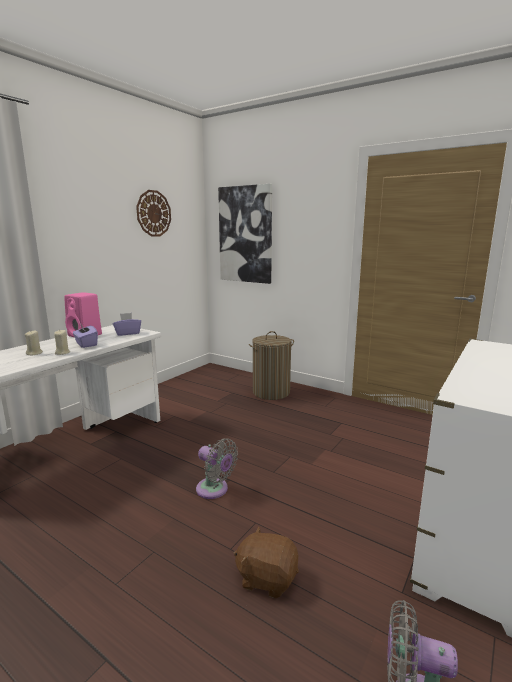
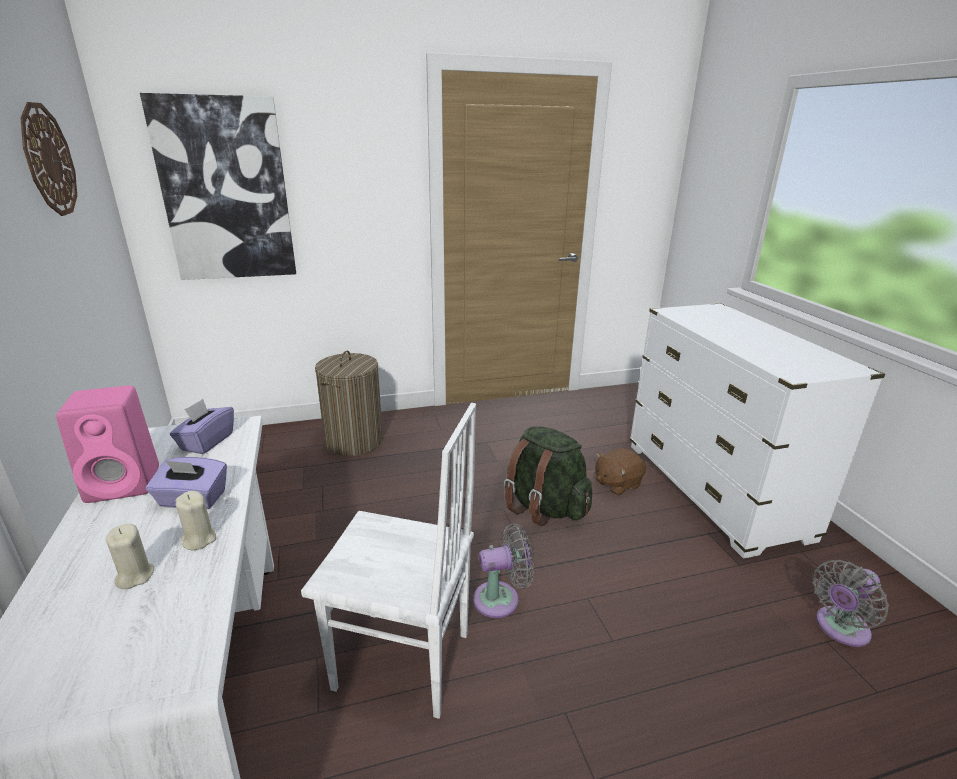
camera: 50 degrees left, 10 degrees up
(138, 481) = (403, 663): none -> white chair
(267, 577) = (672, 636): brown plush toy -> brown plush toy (616, 483)
(315, 469) = (544, 507): none -> green backpack

